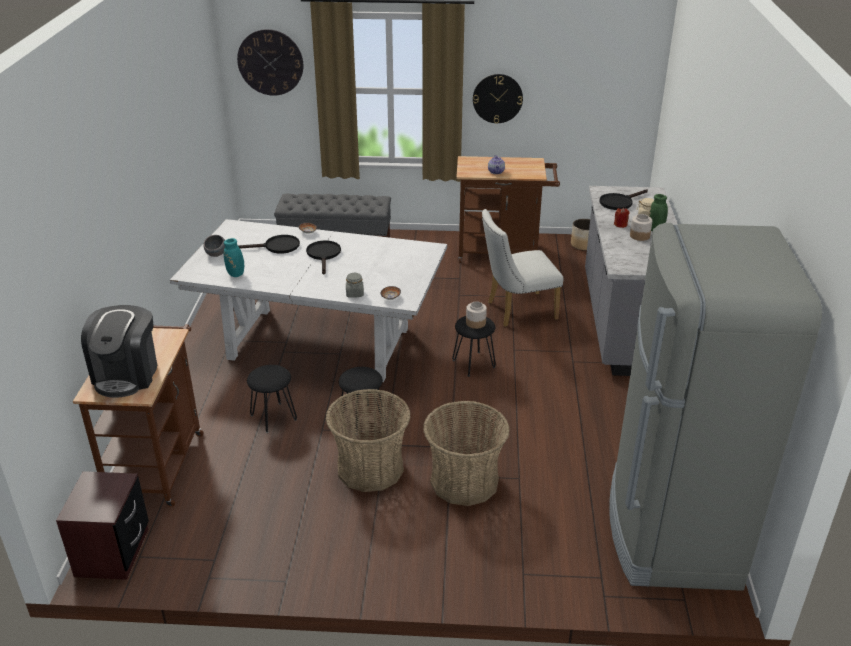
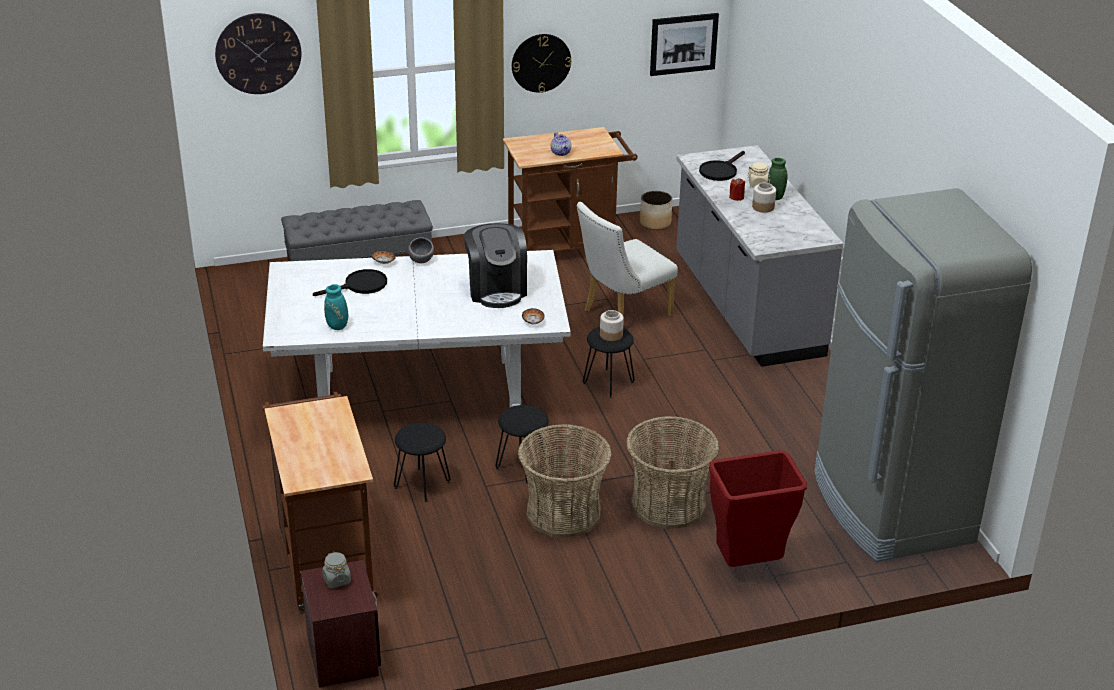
camera: 20 degrees left, 0 degrees up
(127, 375) = (320, 456): coffee machine -> coffee machine (496, 289)
(216, 255) = (295, 307): grey bowl -> grey bowl (421, 261)
(324, 255) = (423, 286): black frying pan -> none
(354, 293) = (490, 324): grey jar -> grey jar (336, 580)
(504, 558) = (747, 566): none -> red trash can
(622, 97) = (683, 44): none -> picture

